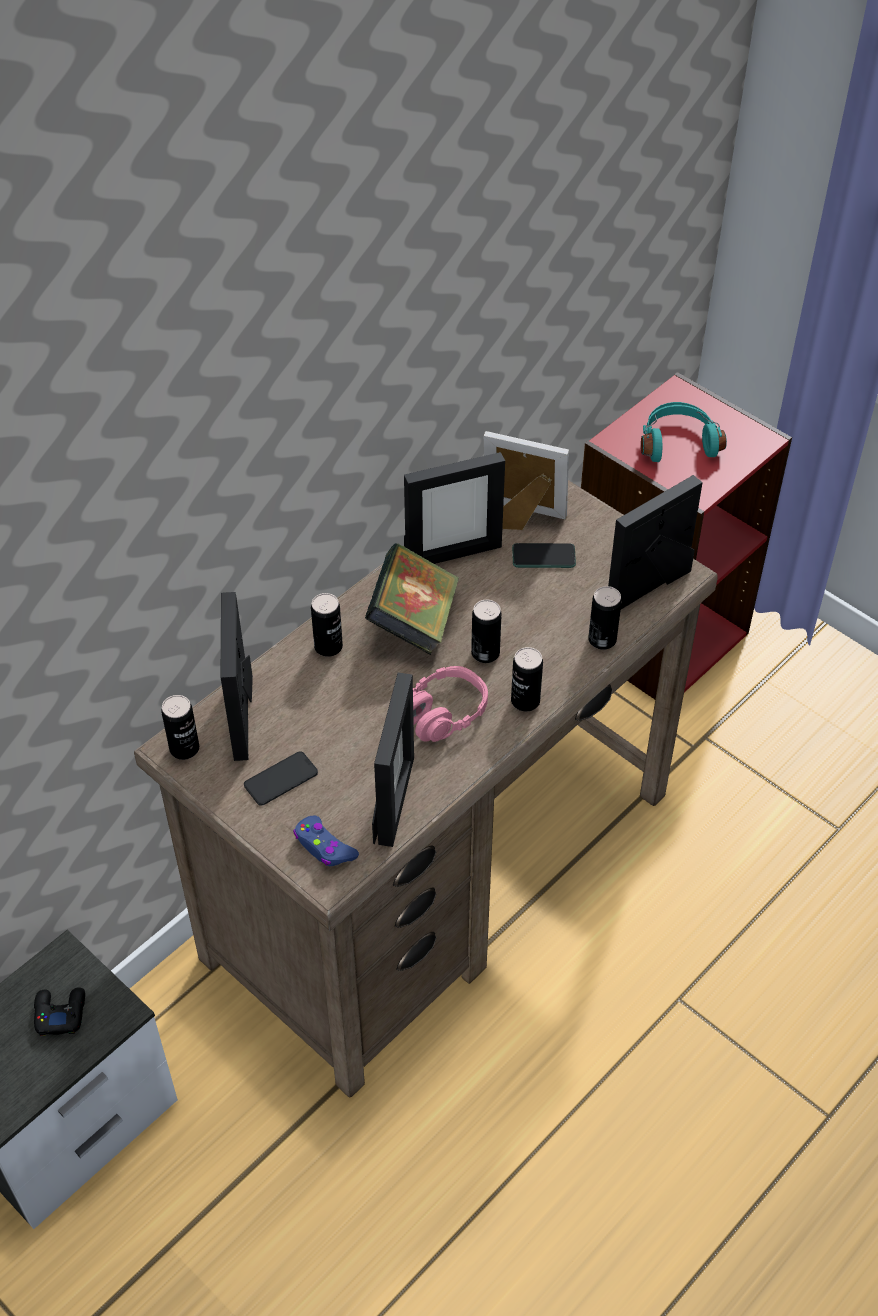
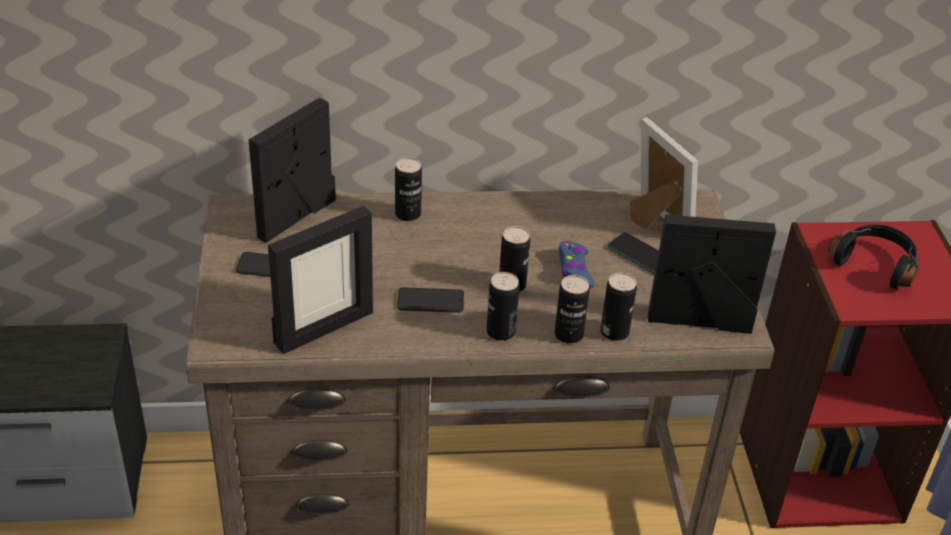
camera: 40 degrees right, 10 degrees down
(60, 1013) = (61, 365): black game controller -> none
(184, 748) = (238, 212): can -> can (568, 334)
(324, 847) = (240, 323): blue game controller -> blue game controller (574, 269)
(413, 622) = (486, 235): book -> none
(443, 714) = (430, 301): pink headphones -> phone
(453, 552) = (572, 213): picture frame -> none
(677, 442) = (875, 263): turquoise headphones -> black headphones

